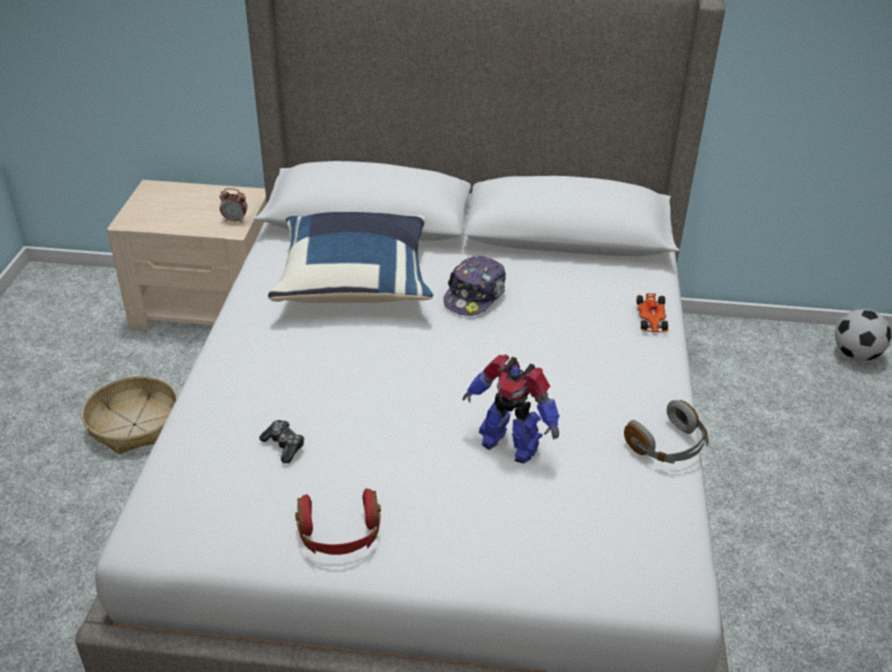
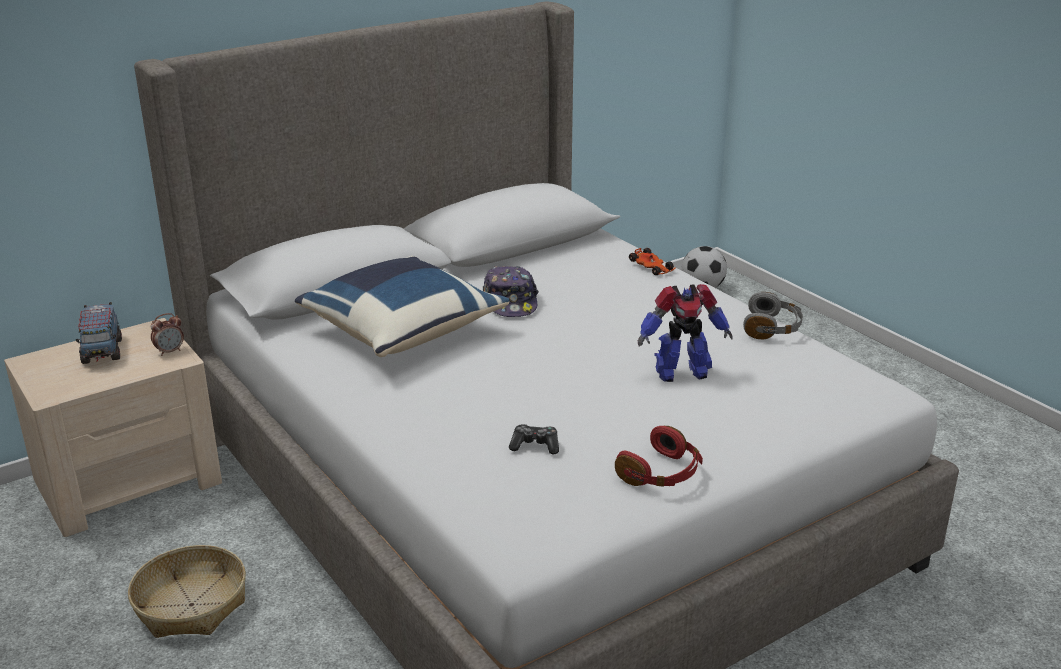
camera: 40 degrees left, 10 degrees down
(198, 200) = (102, 352): none -> toy truck

